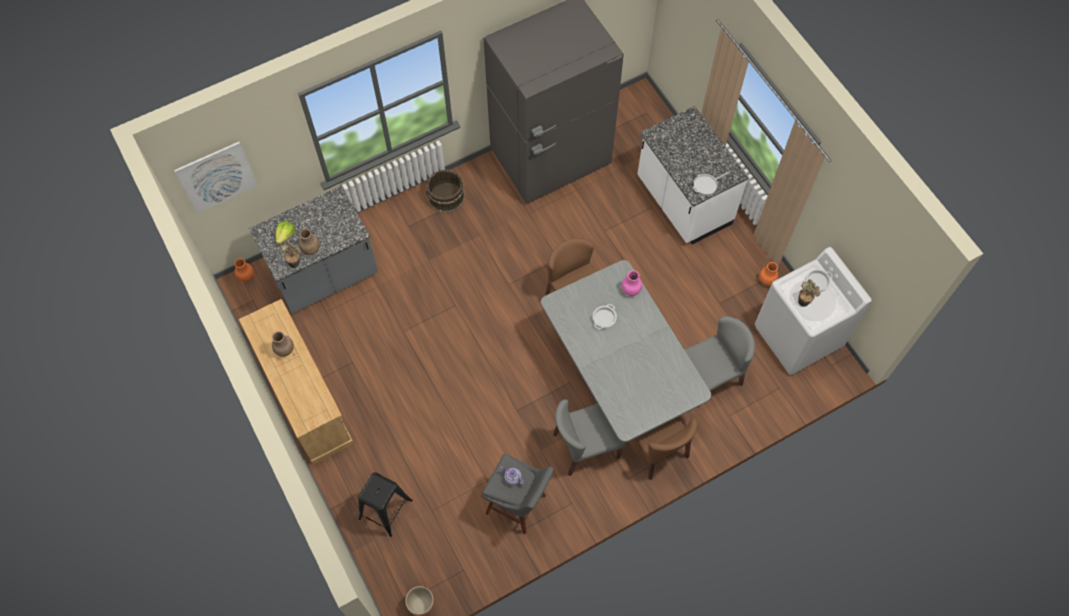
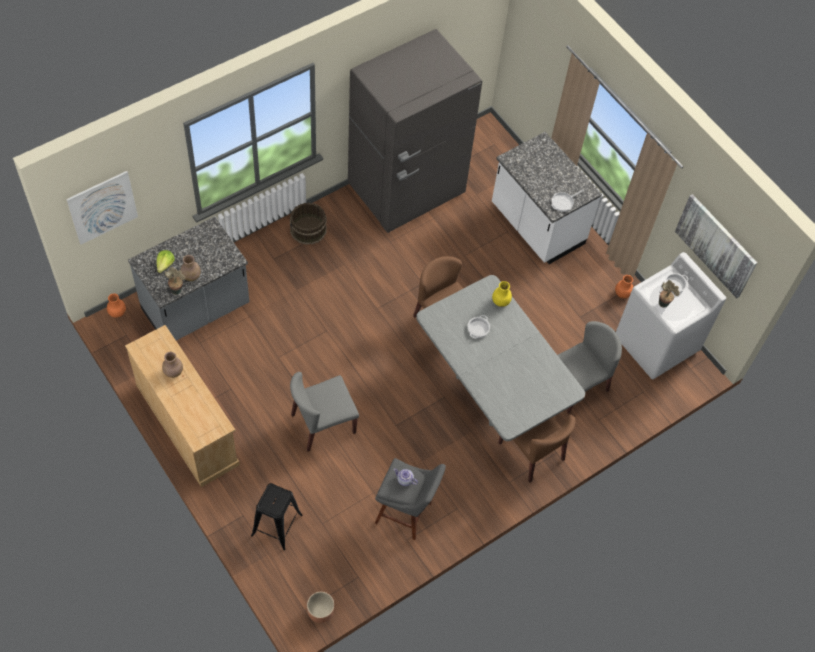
camera: 10 degrees left, 5 degrees down
(585, 446) = (465, 455): grey chair -> grey chair (323, 424)
(630, 290) = (500, 302): pink vase -> yellow vase
(863, 245) = (716, 245): none -> picture

